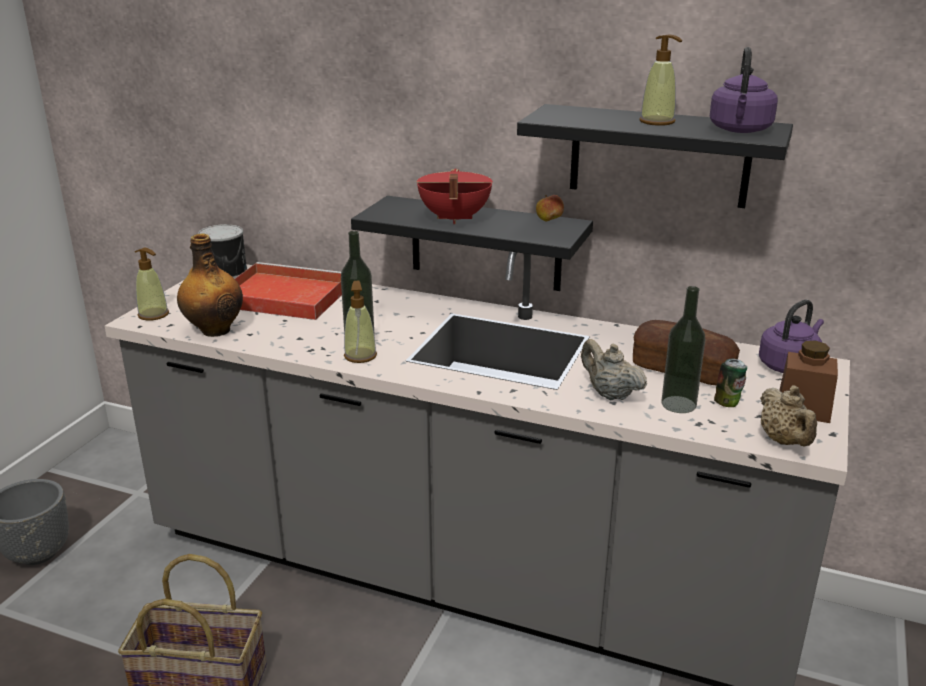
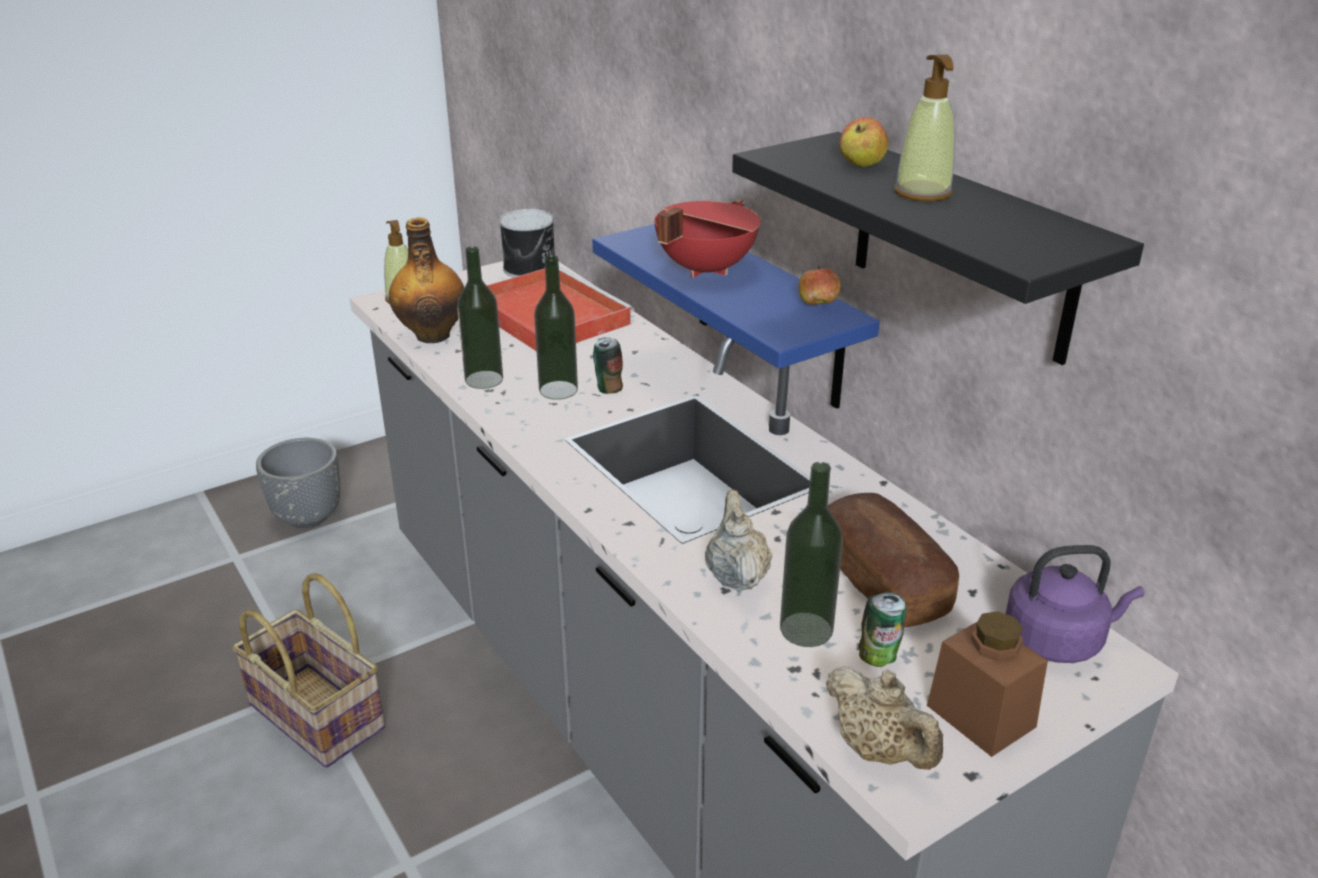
camera: 35 degrees right, 5 degrees up
(297, 345) = (484, 379): none -> bottle
(360, 356) = (527, 415): soap dispenser -> none
(391, 325) = (608, 388): none -> can
(485, 243) = (768, 313): black shelf -> blue shelf
(597, 115) = (861, 165): none -> apple
(740, 130) = (1017, 236): purple kettle -> none
(784, 441) = (879, 751): beige teapot -> beige teapot turned 60 degrees counterclockwise

